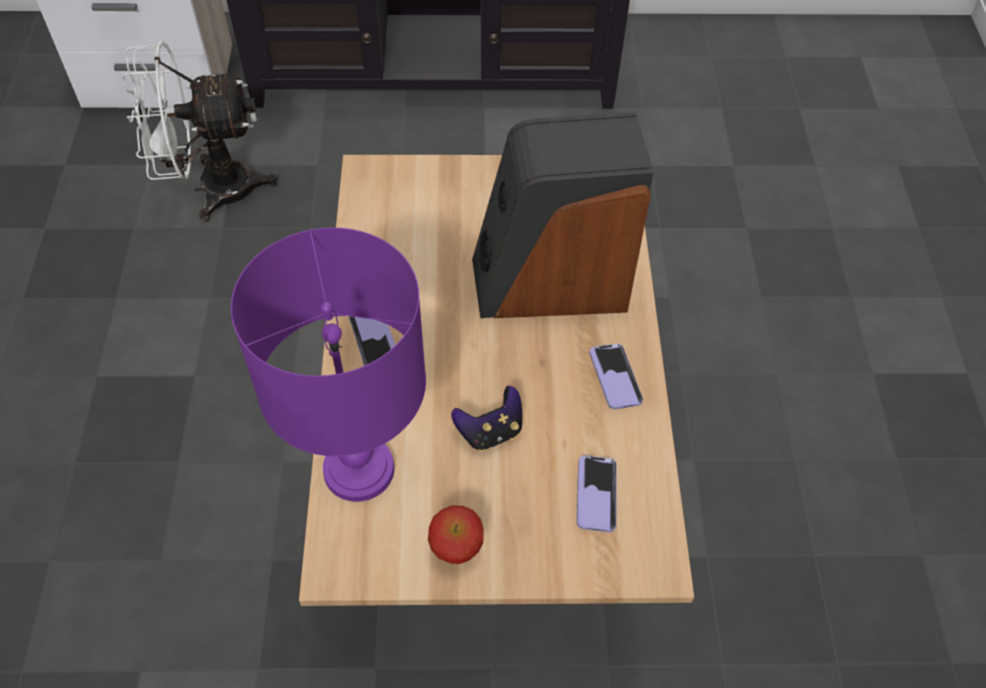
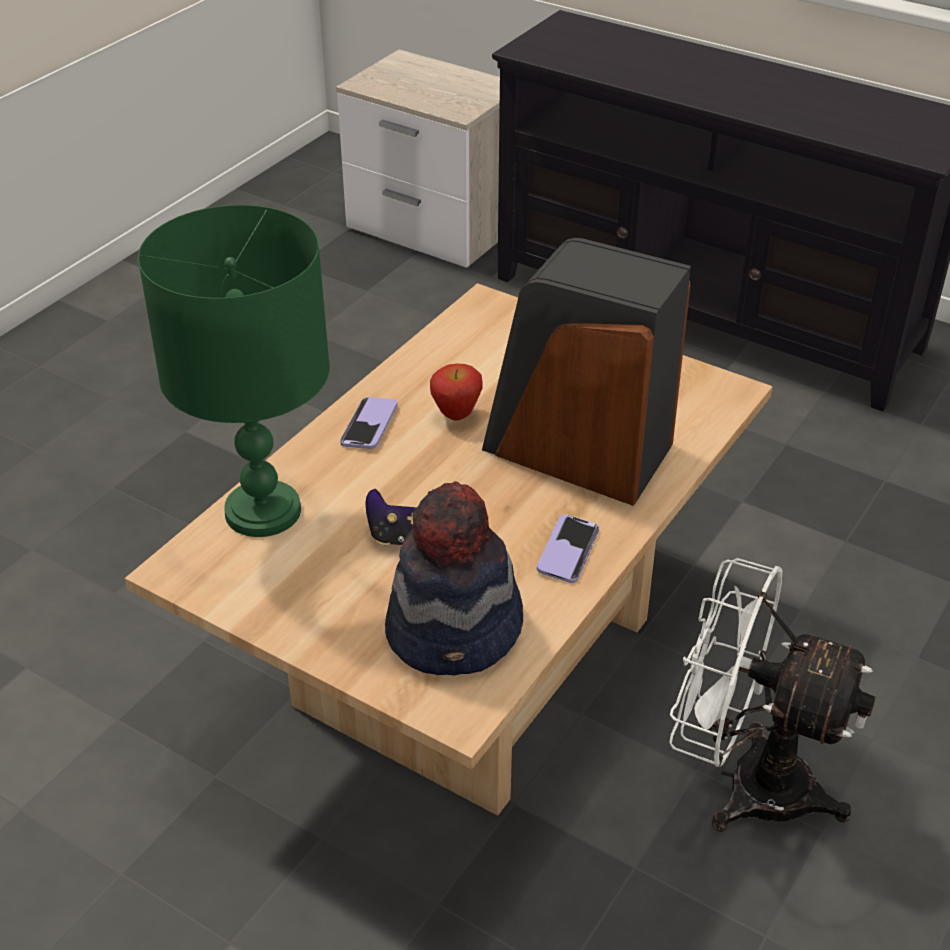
camera: 35 degrees right, 15 degrees down
(212, 189) = (405, 329): white fan -> white fan (746, 782)
(360, 469) = (264, 511): purple table lamp -> green table lamp
(456, 551) = (286, 609): apple -> apple (456, 415)
(596, 494) = (456, 630): phone -> hat

